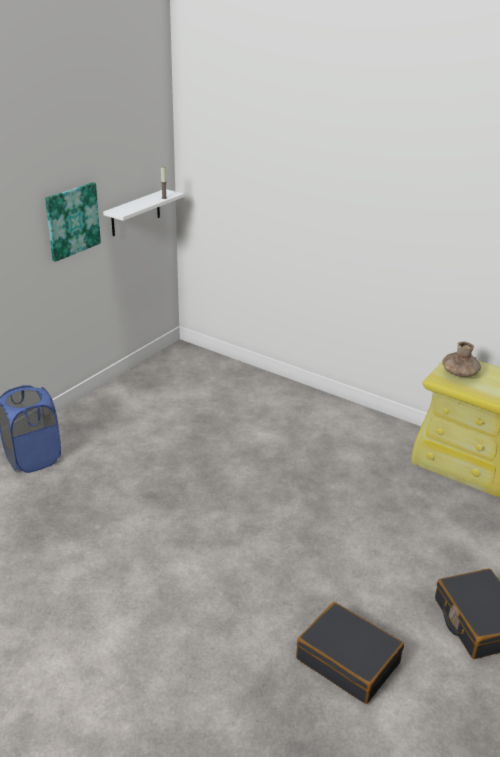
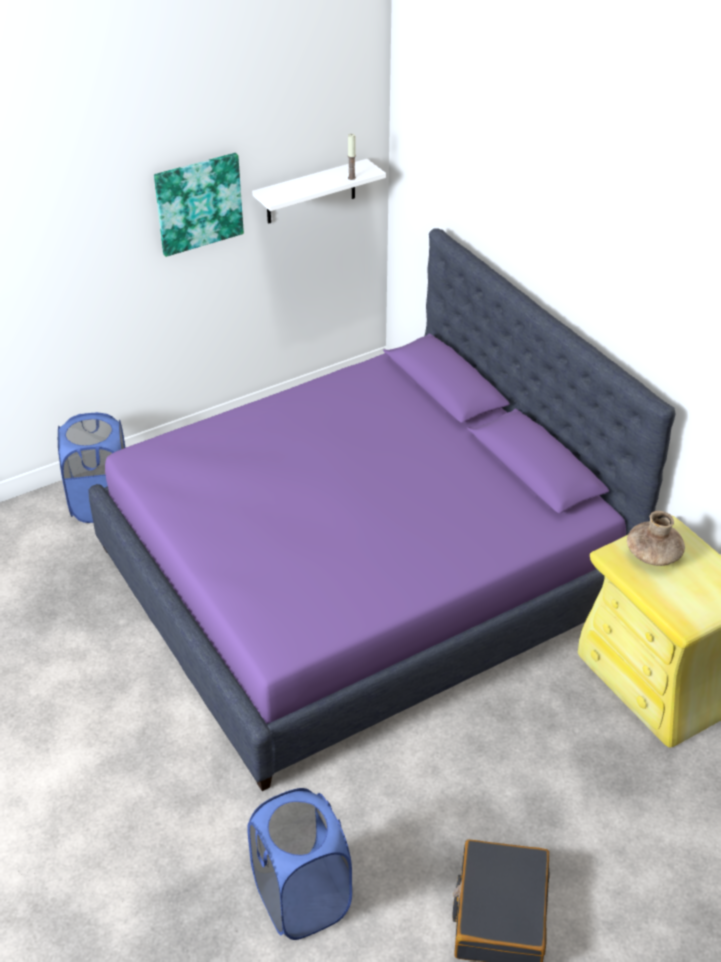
camera: 25 degrees right, 10 degrees up
(248, 456) = (361, 576): none -> purple bed
(348, 660) = (301, 899): black suitcase -> blue laundry basket

